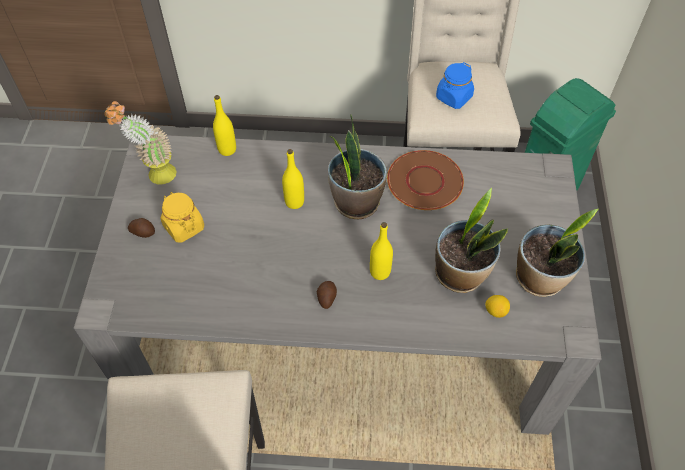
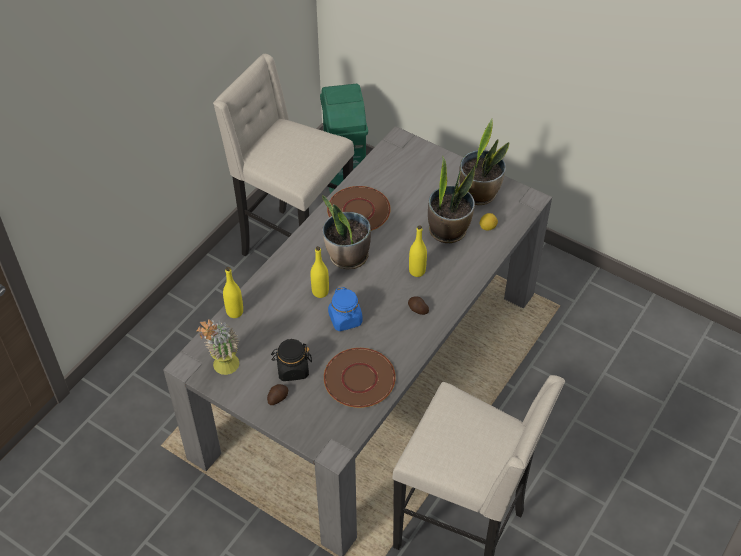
camera: 60 degrees left, 5 degrees down
(184, 227) = (292, 369): yellow jar -> black jar
(202, 288) = (359, 379): none -> brown plate
(453, 97) = (295, 156): blue jar -> blue jar (345, 319)

